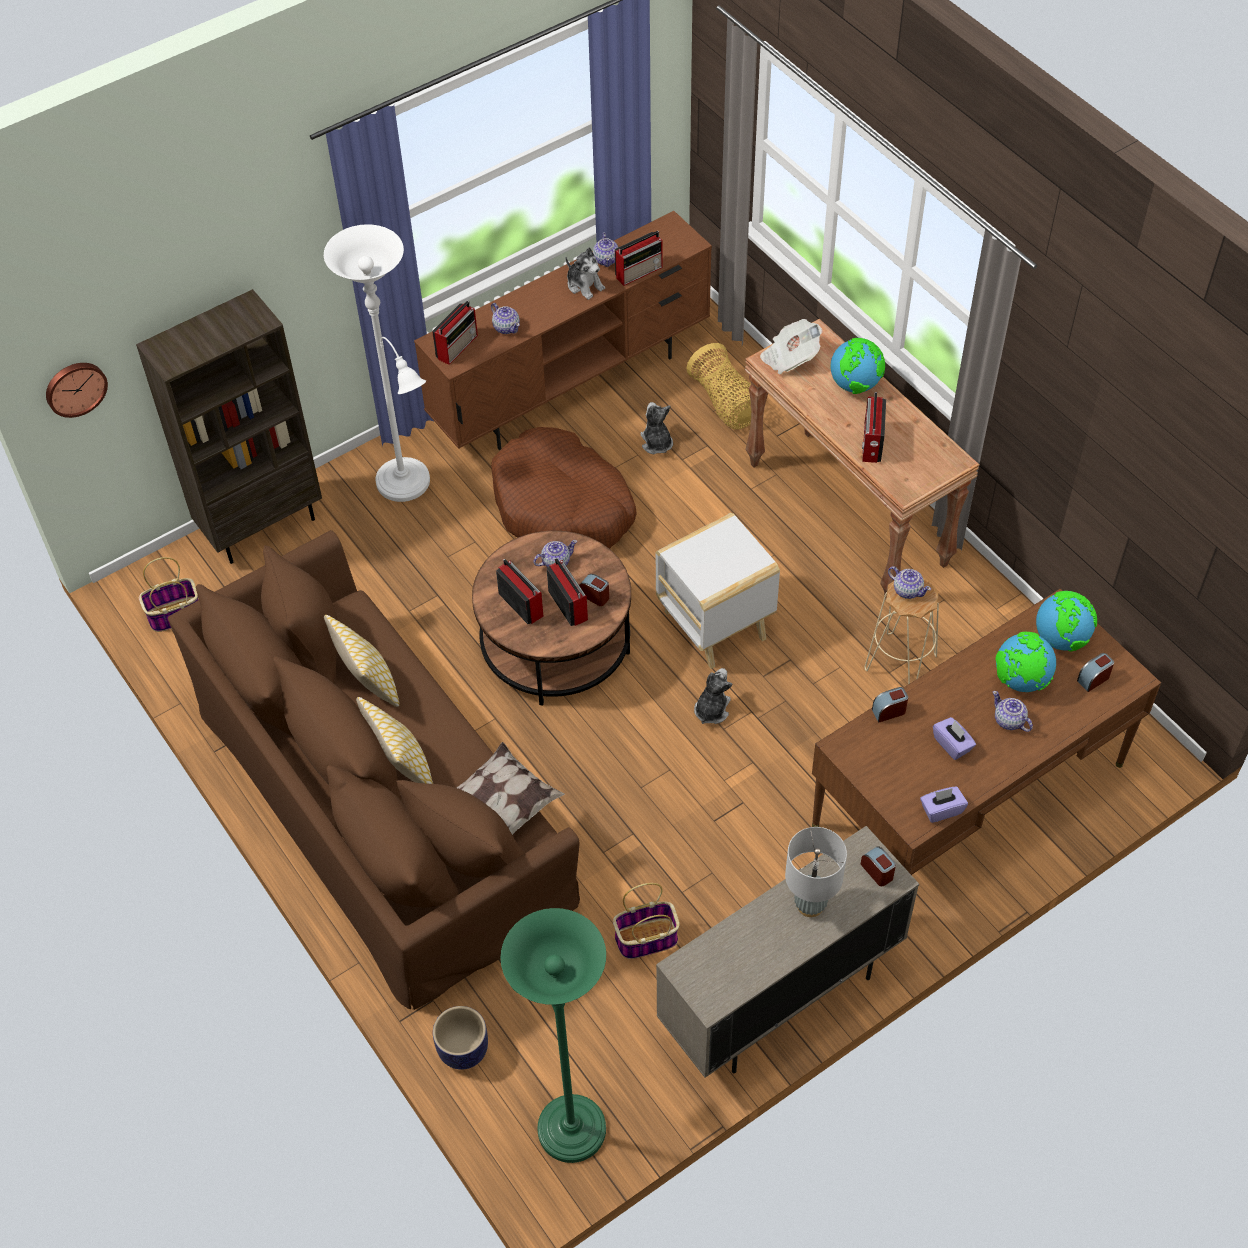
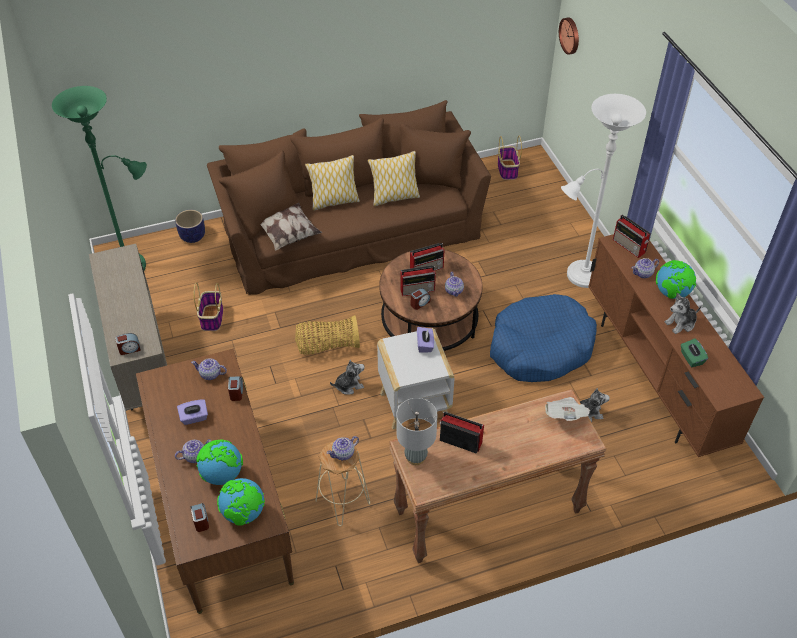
camera: 105 degrees right, 5 degrees down
(262, 525) = (564, 210): brown bookcase -> none
(562, 508) = (540, 348): brown dog bed -> blue dog bed
(606, 259) = (708, 342): teapot -> teapot (210, 374)
(640, 271) = (691, 358): radio -> green tissue box
(711, 709) = (348, 385): plush toy -> plush toy turned 60 degrees counterclockwise
(725, 404) = (620, 465): basket -> basket (327, 346)
(810, 905) = (128, 313): grey table lamp -> grey table lamp (415, 457)
(855, 385) = (524, 449): globe -> globe (672, 293)
(941, 810) = (152, 396): purple tissue box -> purple tissue box (425, 345)

